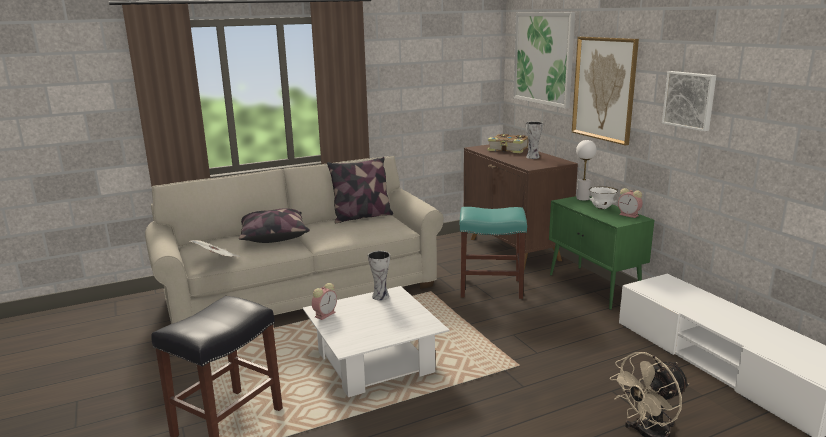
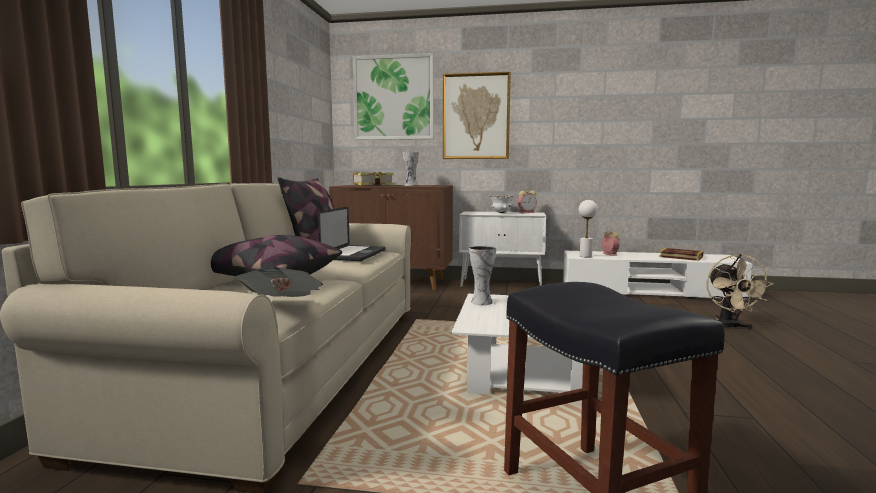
camera: 55 degrees left, 10 degrees down
(325, 314) = (490, 326): alarm clock -> alarm clock (609, 254)
(364, 228) = (354, 254): none -> laptop
(492, 288) = (449, 303): turquoise stool -> none
(582, 198) = (472, 212): white table lamp -> white table lamp (585, 256)
(594, 287) = (502, 284): green cabinet -> white cabinet
(690, 100) = (566, 114): picture -> none
(769, 338) = (680, 257): none -> book

